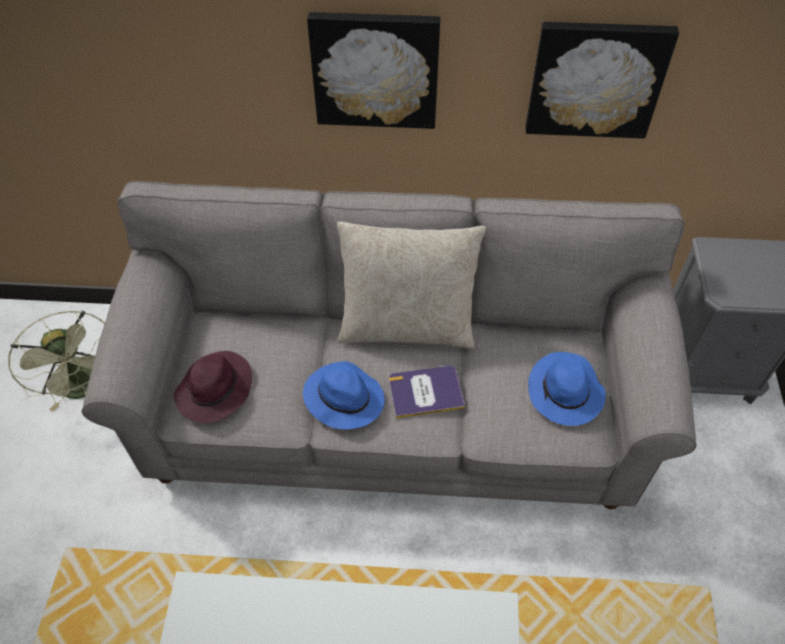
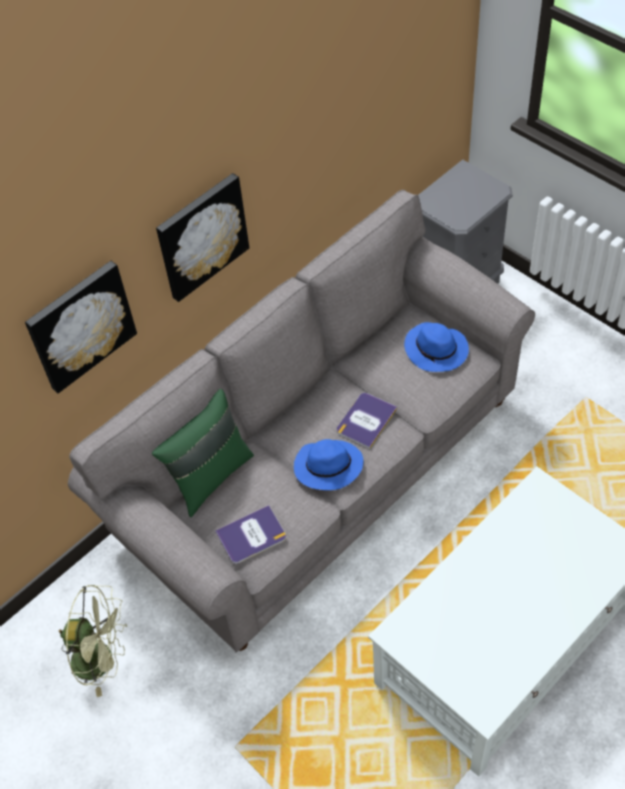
camera: 45 degrees left, 0 degrees up
(215, 391) = (251, 535): purple hat -> book
(253, 316) = (210, 476): none -> green pillow
(407, 326) = (307, 396): beige pillow -> none
(596, 78) = (324, 146): picture -> picture (80, 325)

